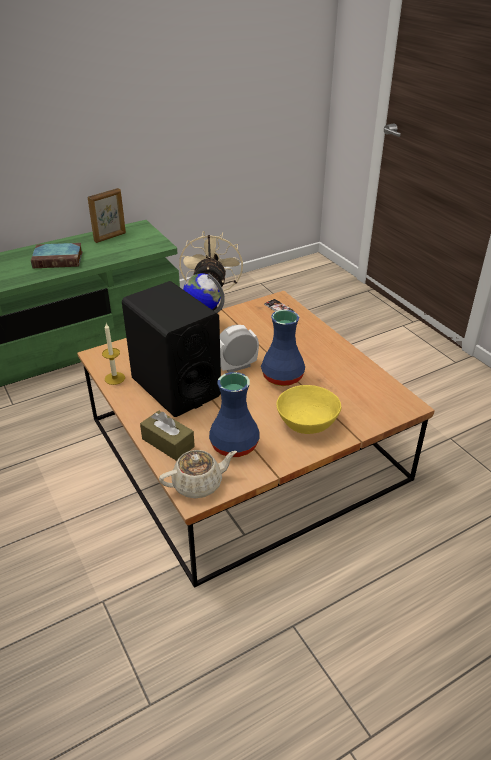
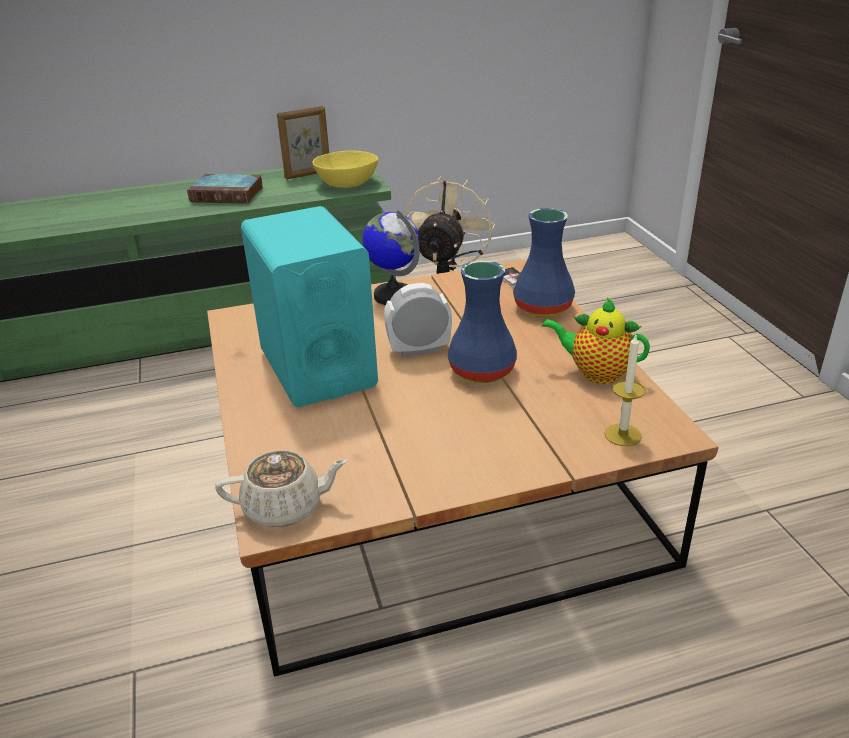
camera: 15 degrees right, 5 degrees down
(114, 378) = (239, 347): candle -> candle (622, 435)
(168, 443) = (269, 441): brown tissue box -> none
(175, 387) = (317, 367): black speaker -> turquoise speaker
(235, 445) = (367, 458): blue vase -> blue vase (544, 308)
(306, 422) = (493, 439): yellow bowl -> yellow bowl (346, 183)
(352, 370) = (596, 373): none -> teapot

